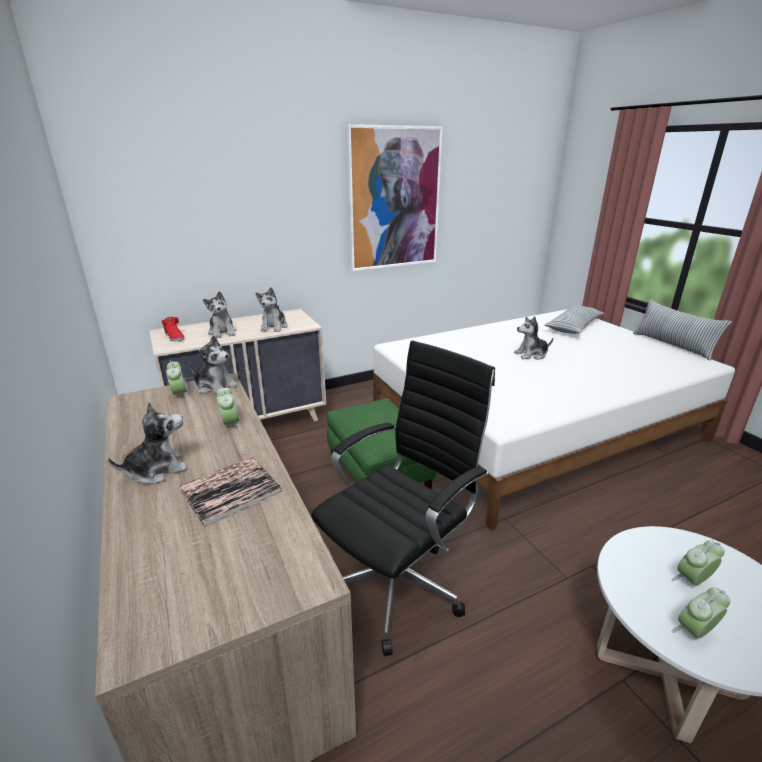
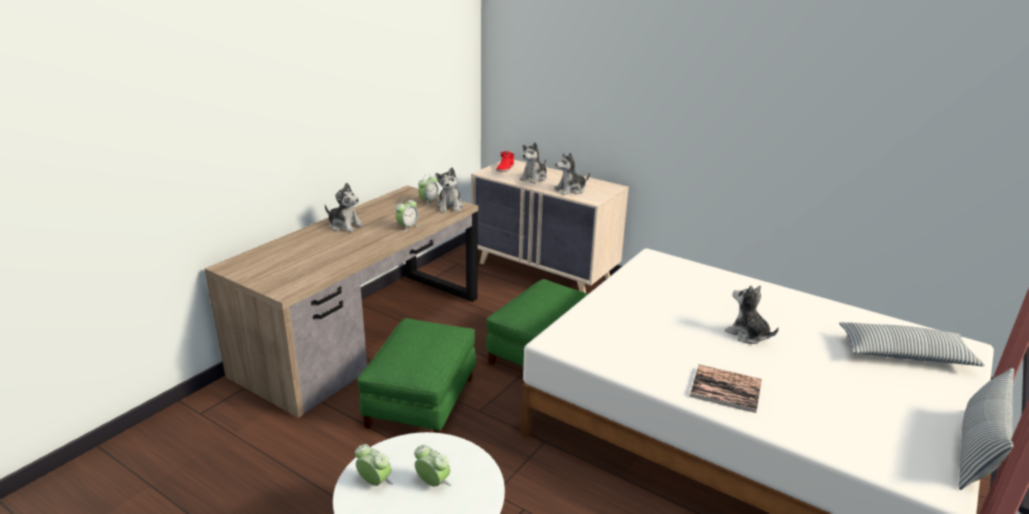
camera: 60 degrees right, 0 degrees up
(230, 490) = (341, 249): book -> book (725, 389)
(394, 199) = (761, 99): picture -> none
(399, 584) = (422, 402): black office chair -> green ottoman

